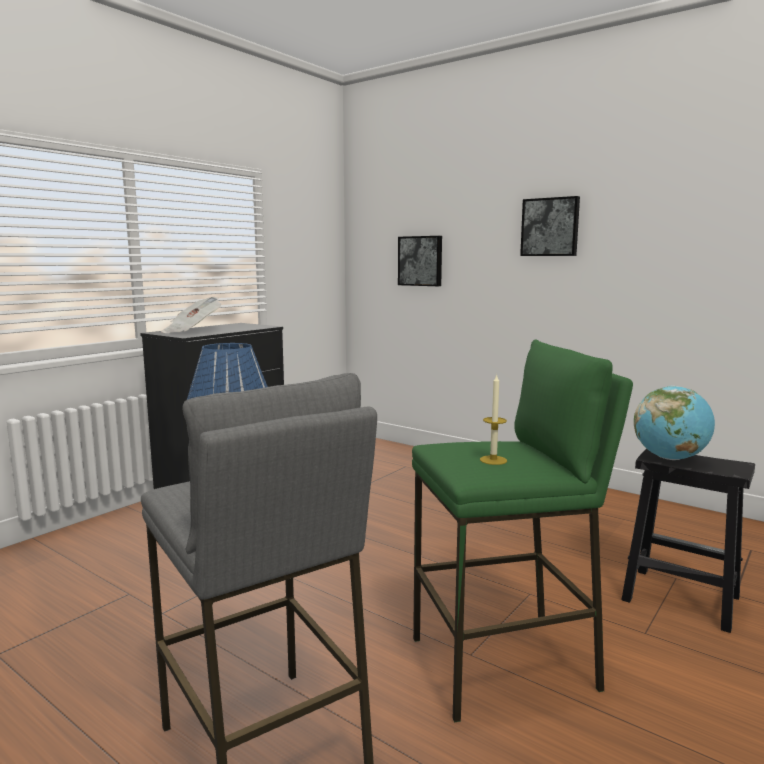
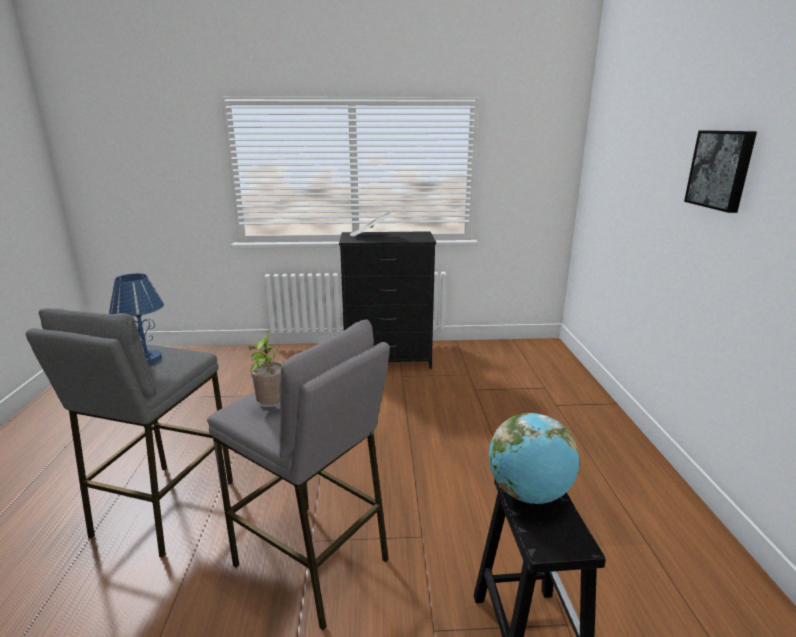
camera: 50 degrees right, 10 degrees up
(421, 261) = (620, 189): picture -> none
(493, 460) = (271, 407): candle -> potted plant
(504, 665) = (312, 562): green stool -> grey stool

